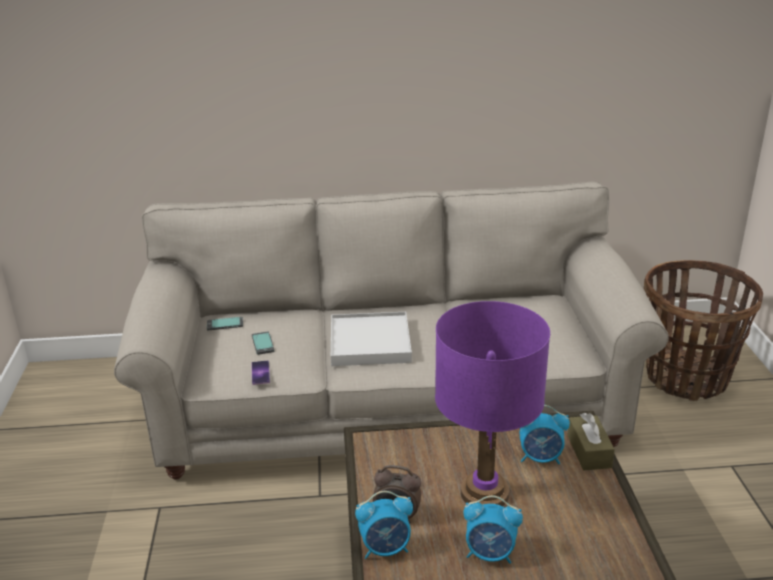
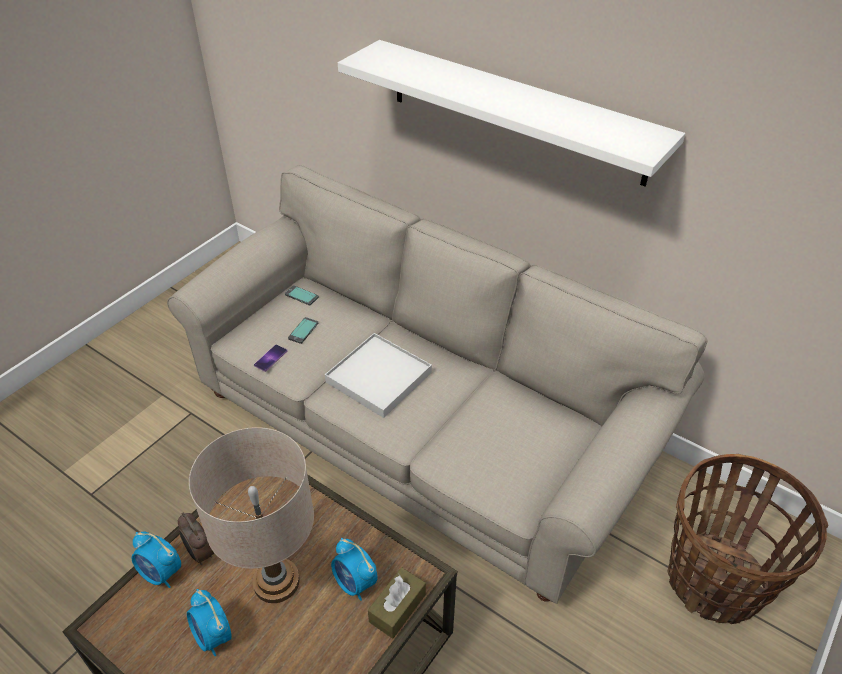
camera: 40 degrees right, 15 degrees up
(386, 64) = (514, 111): none -> white shelf
(484, 493) = (276, 581): purple table lamp -> beige table lamp

